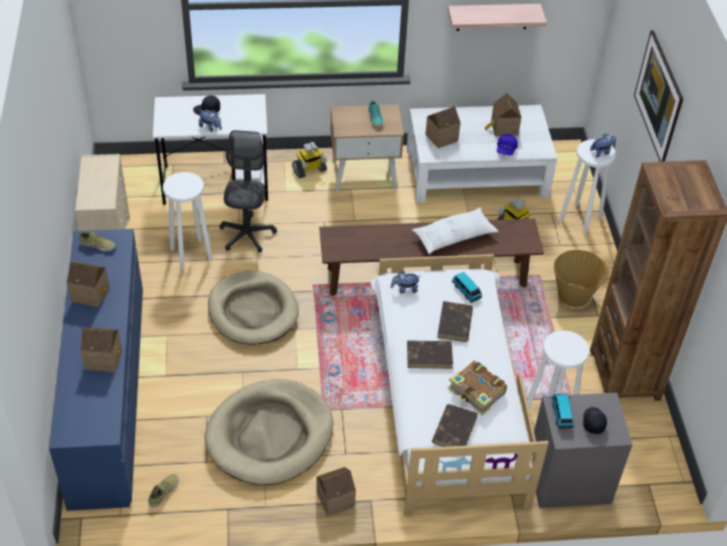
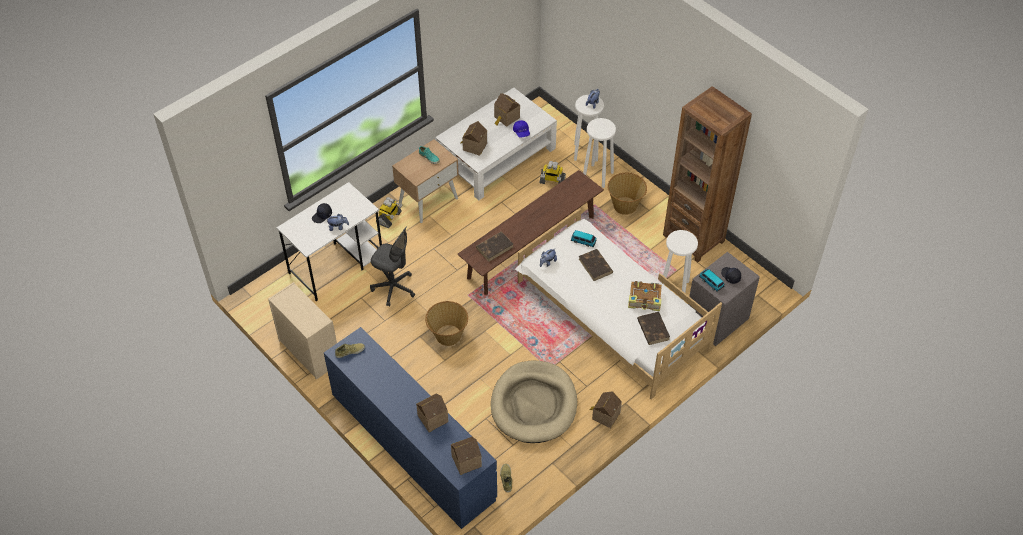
camera: 35 degrees left, 5 degrees up
(90, 292) = (379, 384): toy house -> toy house (465, 460)
(190, 254) = (370, 323): white stool -> white stool (597, 176)
(247, 235) = (394, 288): grey office chair -> grey office chair turned 150 degrees clockwise
(253, 311) = (448, 335): beige dog bed -> basket
(430, 356) = (600, 294): brown book -> brown book (495, 247)
(454, 237) = (544, 210): white pillow -> none
(492, 17) = (474, 46): shelf -> none
(654, 113) = (633, 65): picture -> none

